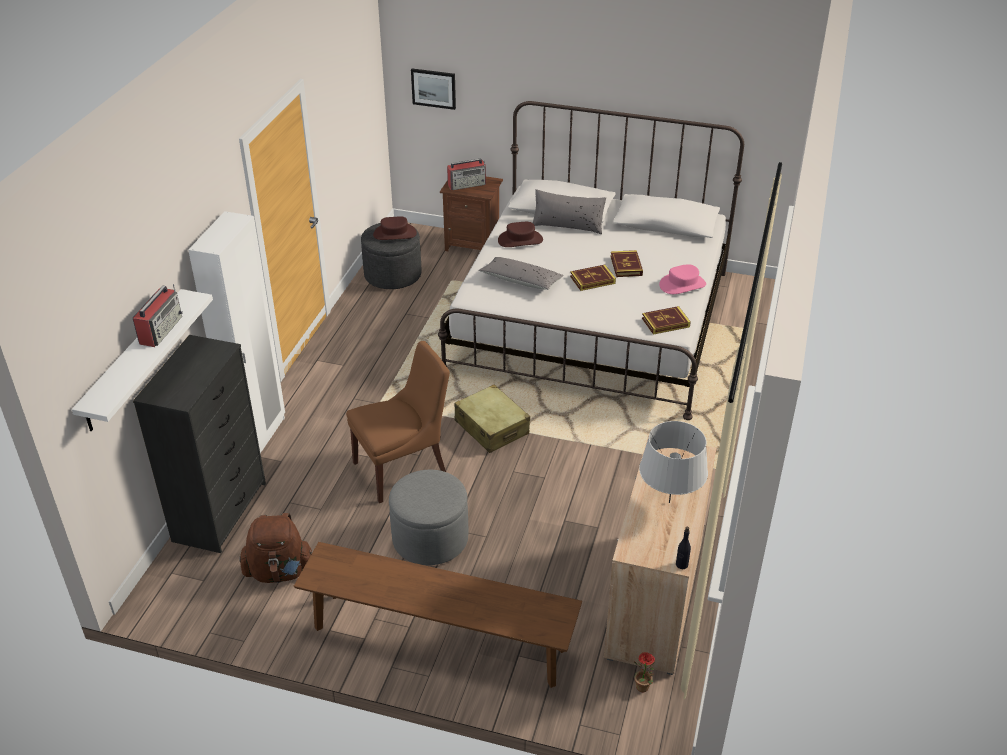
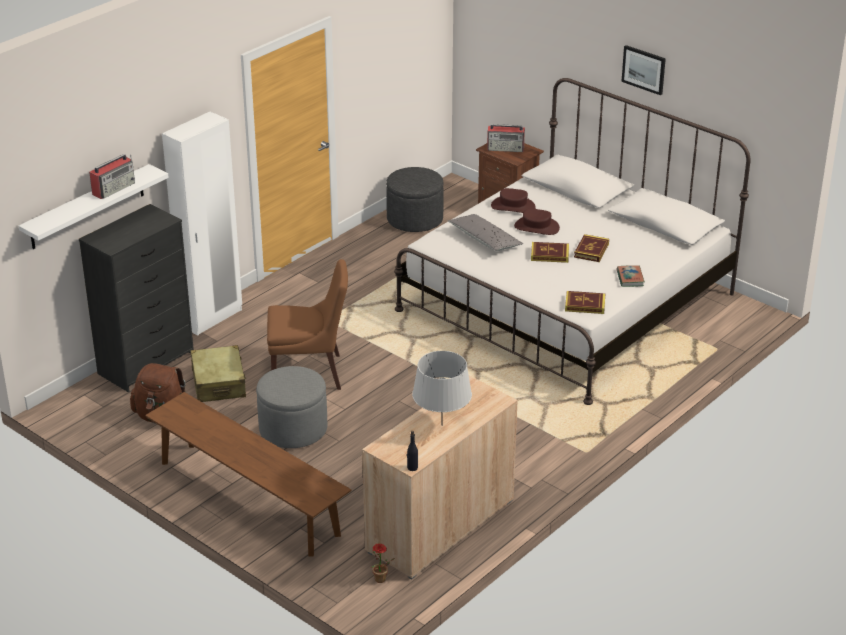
camera: 25 degrees right, 5 degrees down
(394, 234) = (419, 179): brown hat -> brown hat (536, 227)
(434, 88) = (492, 50): picture -> picture (644, 69)
(491, 427) = (406, 363): beige suitcase -> beige suitcase (219, 383)
(568, 225) = (568, 204): grey pillow -> none
(682, 284) = (630, 278): pink hat -> book

